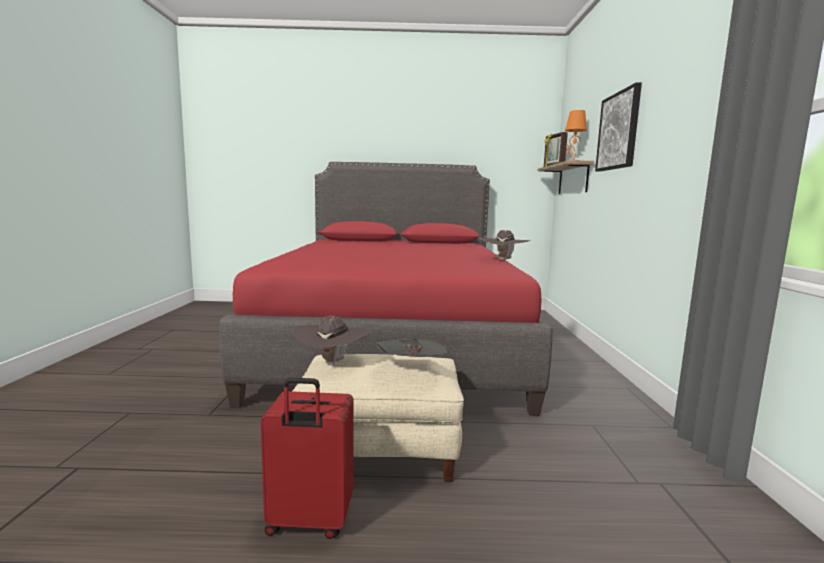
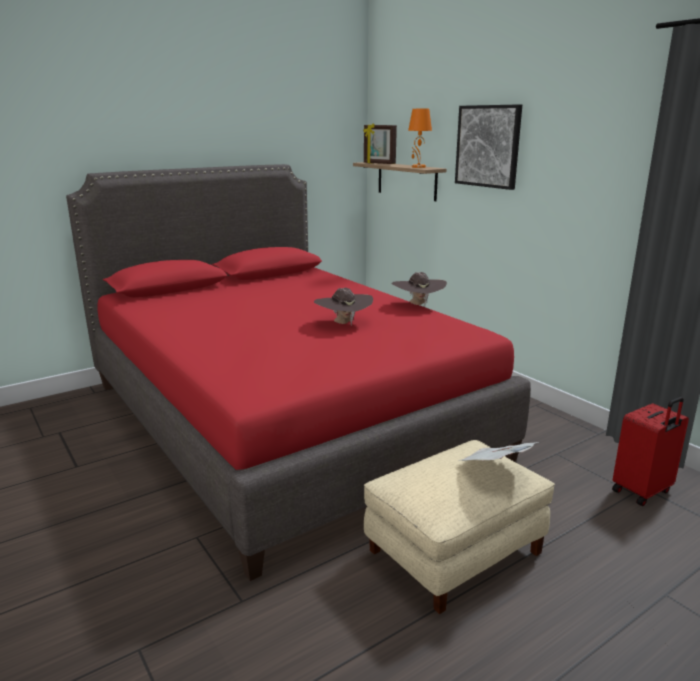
camera: 35 degrees left, 10 degrees up
(309, 522) = (503, 645): red suitcase -> red suitcase (642, 491)
(332, 362) = (422, 490): brown hat -> brown hat (343, 324)

